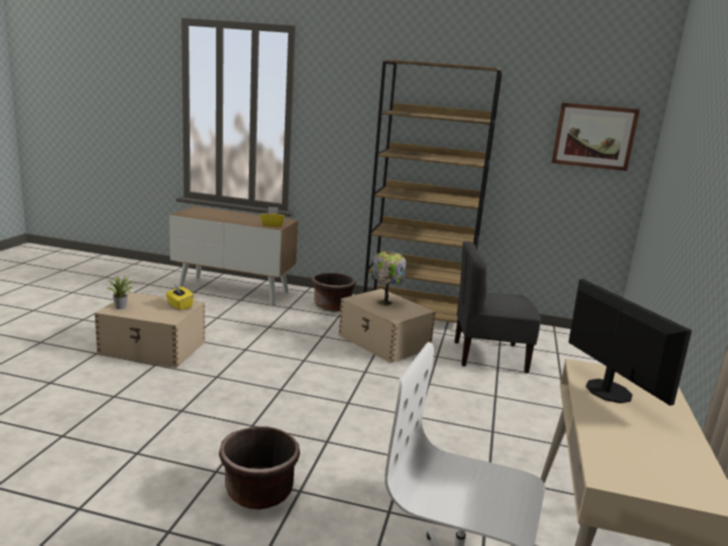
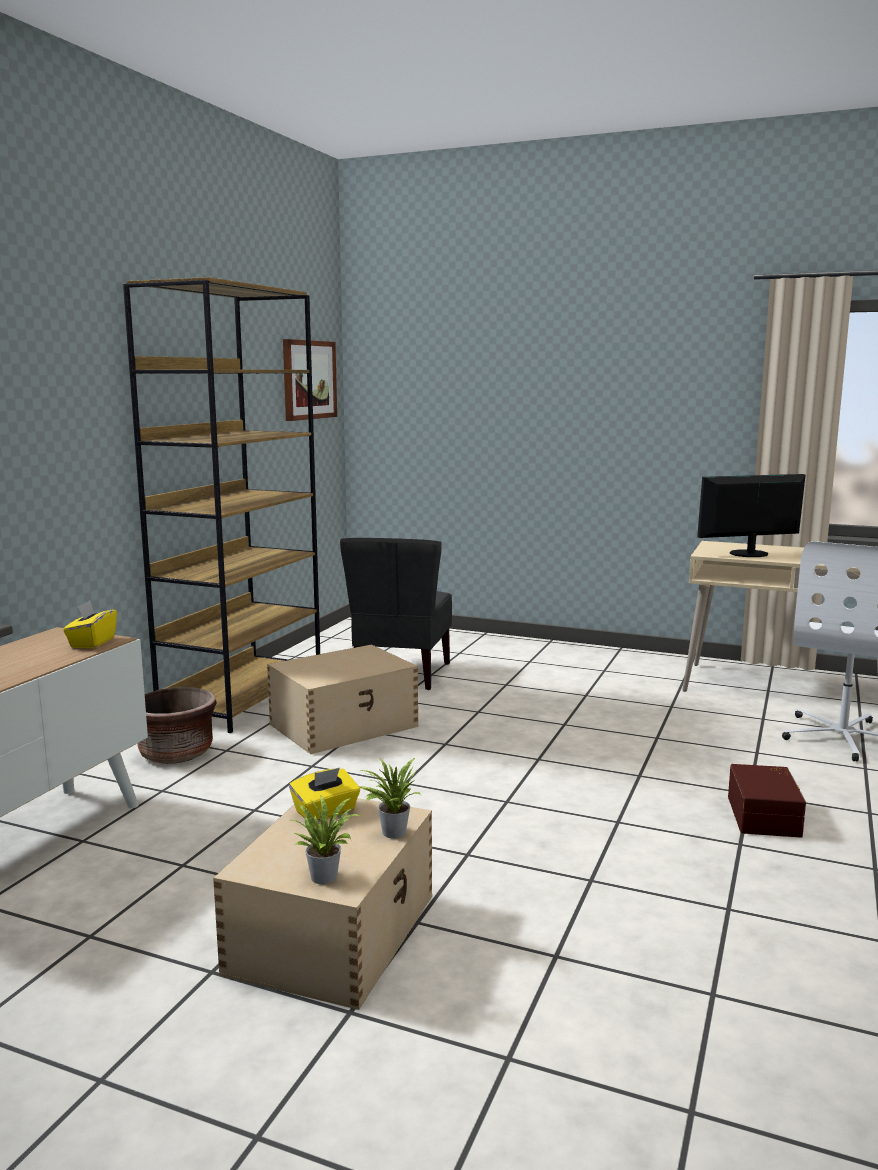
camera: 80 degrees left, 5 degrees down
(155, 317) = (391, 831): none -> potted plant
(258, 492) = (765, 816): brown planter -> brown storage box
(385, 303) = (336, 665): table lamp -> none

